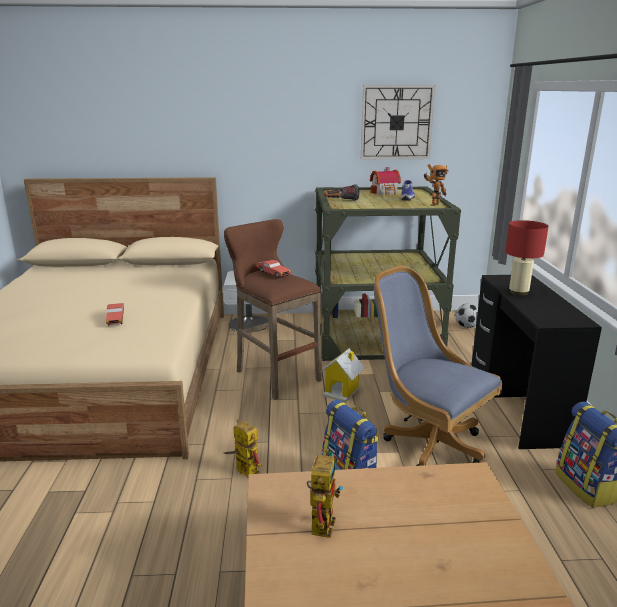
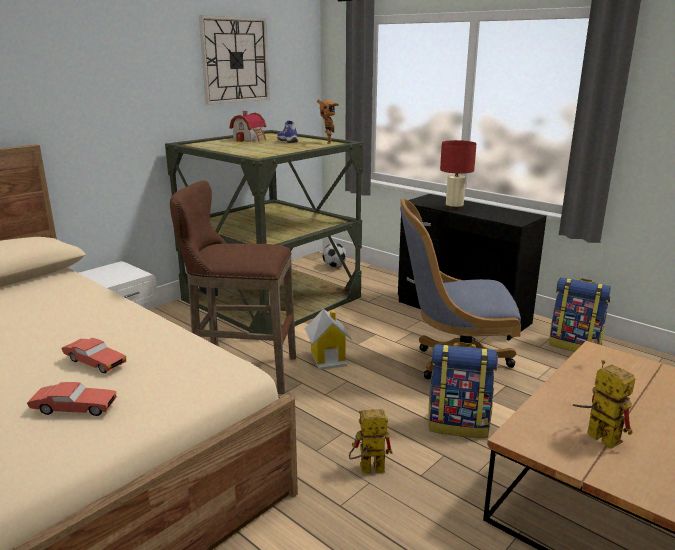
camera: 45 degrees left, 0 degrees up
(273, 273) = (231, 246): red toy car -> red toy car (74, 409)
(341, 201) = (238, 152): flashlight -> none

